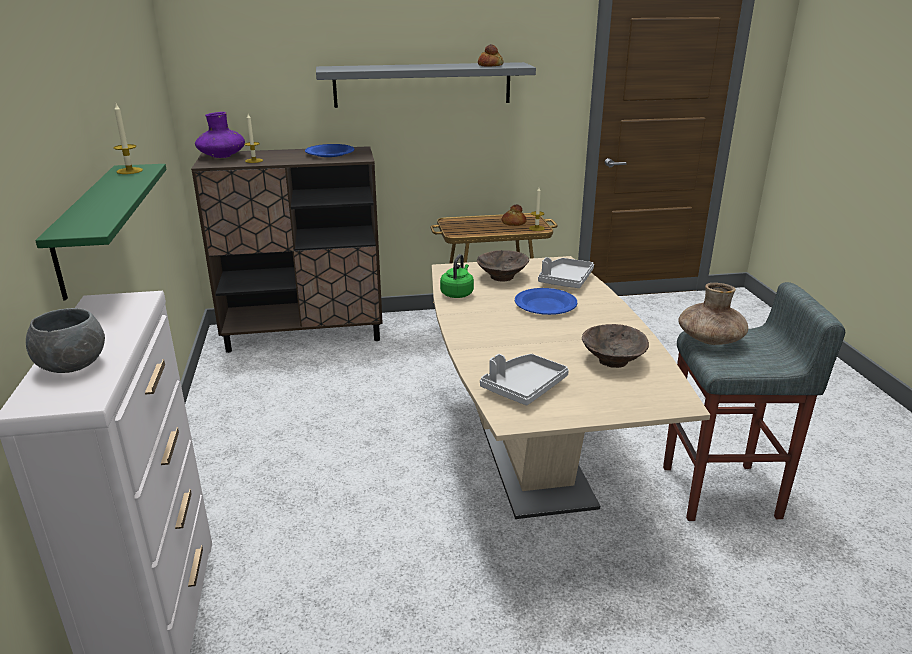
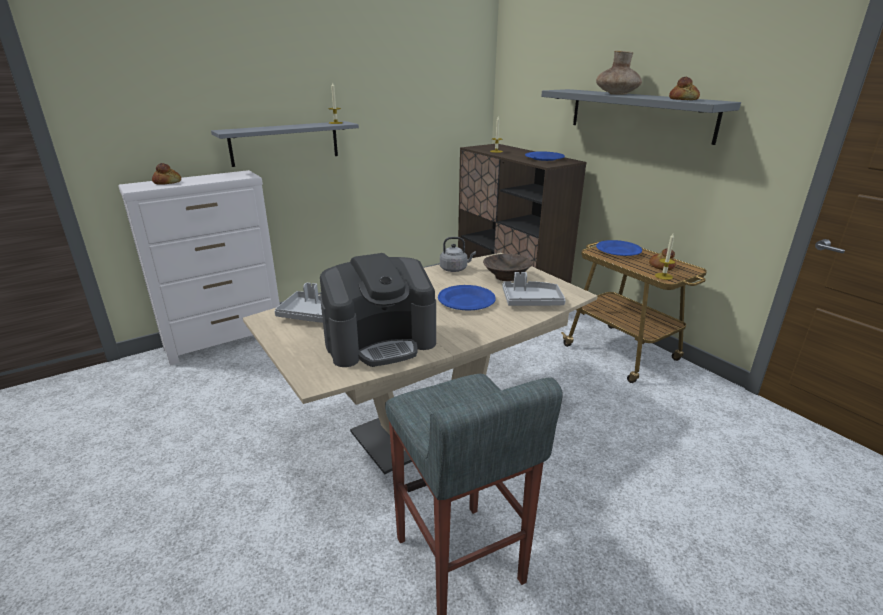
camera: 65 degrees right, 0 degrees up
(72, 366) = (167, 182): grey bowl -> bread
(88, 228) = (285, 143): green shelf -> grey shelf
(222, 156) = (494, 146): purple vase -> none
(457, 293) = (455, 269): green kettle -> grey kettle
(465, 225) = (618, 251): none -> blue plate
(612, 360) = (380, 342): brown bowl -> coffee machine
(709, 340) = (470, 389): brown vase -> brown vase (616, 94)

